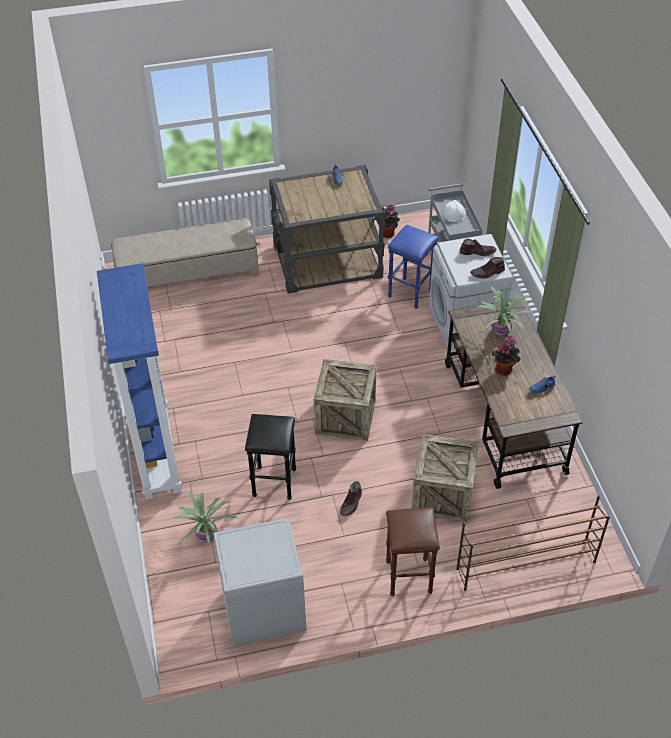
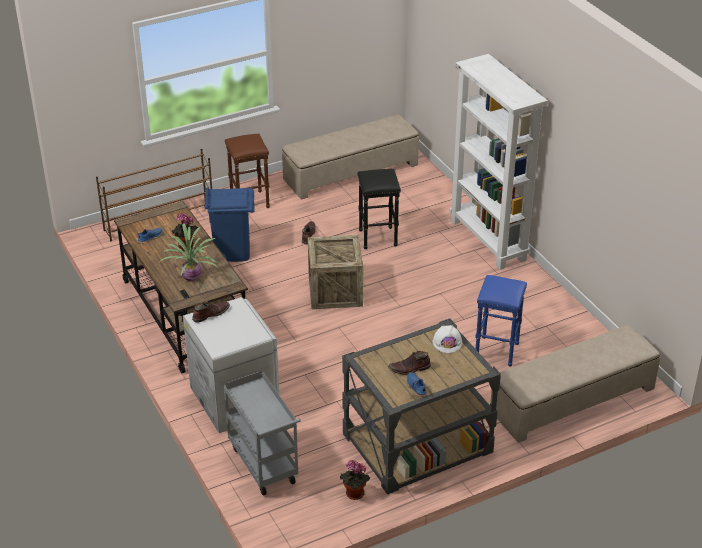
camera: 165 degrees right, 10 degrees down
(156, 454) = (489, 240): blue bookcase -> white bookcase
(205, 536) = (415, 200): potted plant -> none
(263, 609) = (351, 171): white washing machine -> beige bench
(409, 292) = (305, 421): blue stool -> blue stool (497, 352)
(442, 494) = (232, 252): crate -> blue trash can
(453, 213) = (263, 412): white hard hat -> white hard hat (447, 342)
(477, 252) = (225, 334): brown boot -> brown boot (409, 368)

